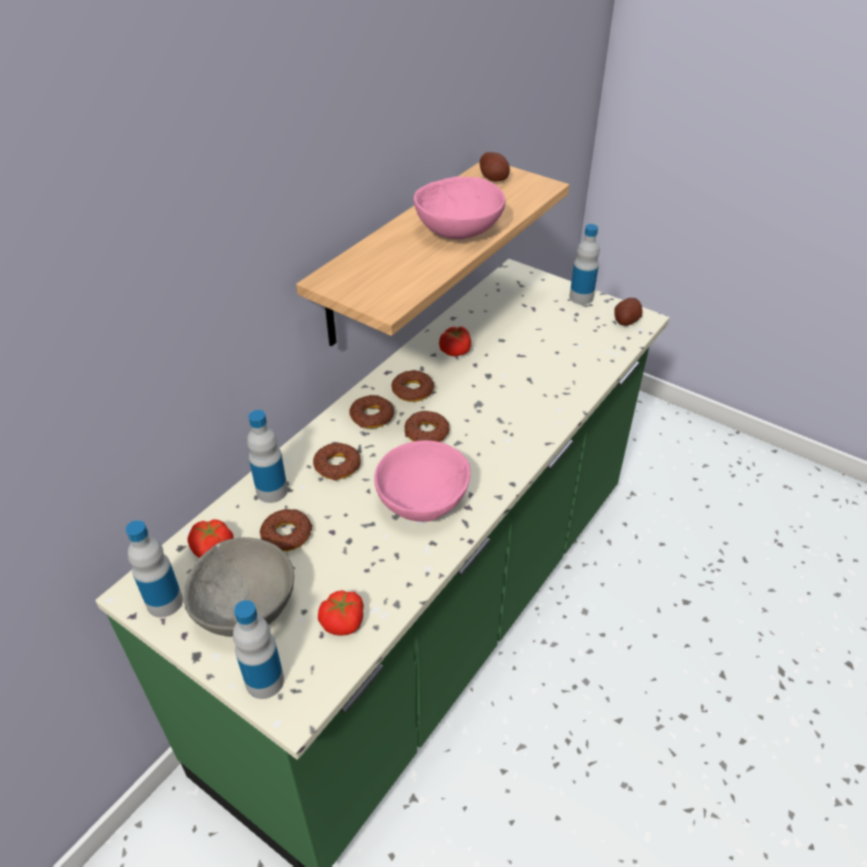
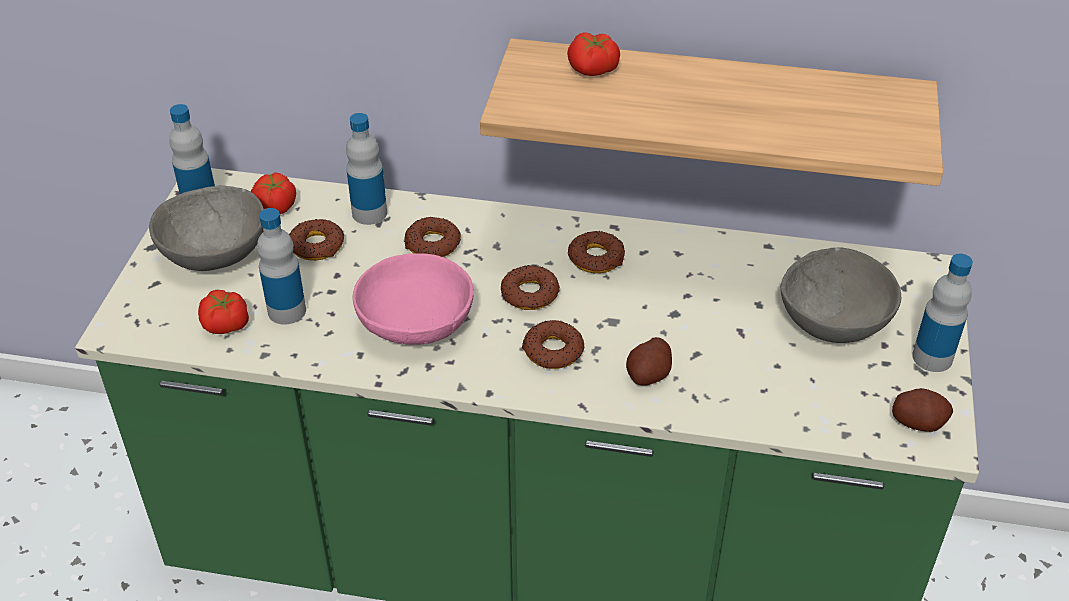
camera: 65 degrees right, 0 degrees up
(264, 681) = (139, 299): bottle -> bottle (287, 311)
(372, 416) = (527, 241): donut -> donut (553, 351)
(456, 351) = (701, 270): tomato -> tomato (593, 70)
(458, 232) = (713, 111): pink bowl -> none
(494, 178) = (884, 103): potato -> potato (648, 375)
(535, 320) = (832, 324): none -> grey bowl

